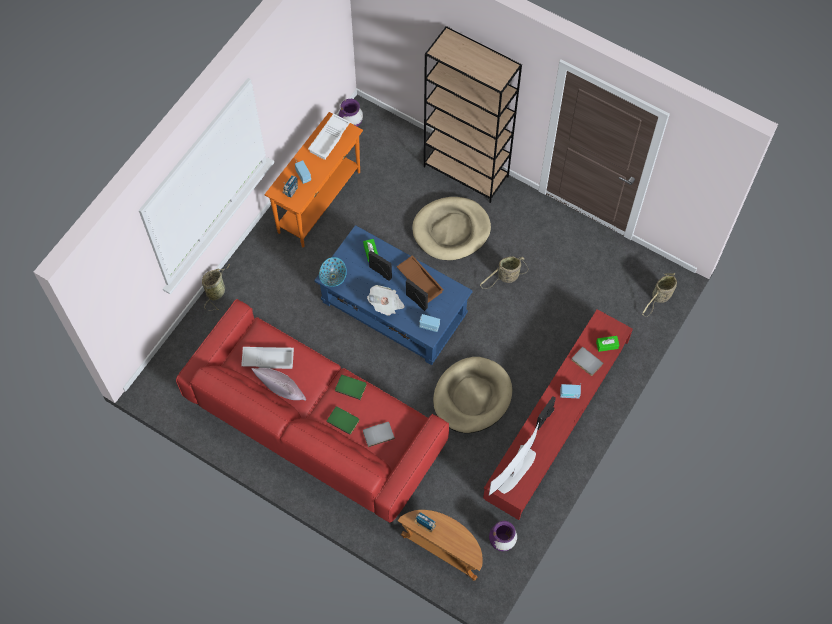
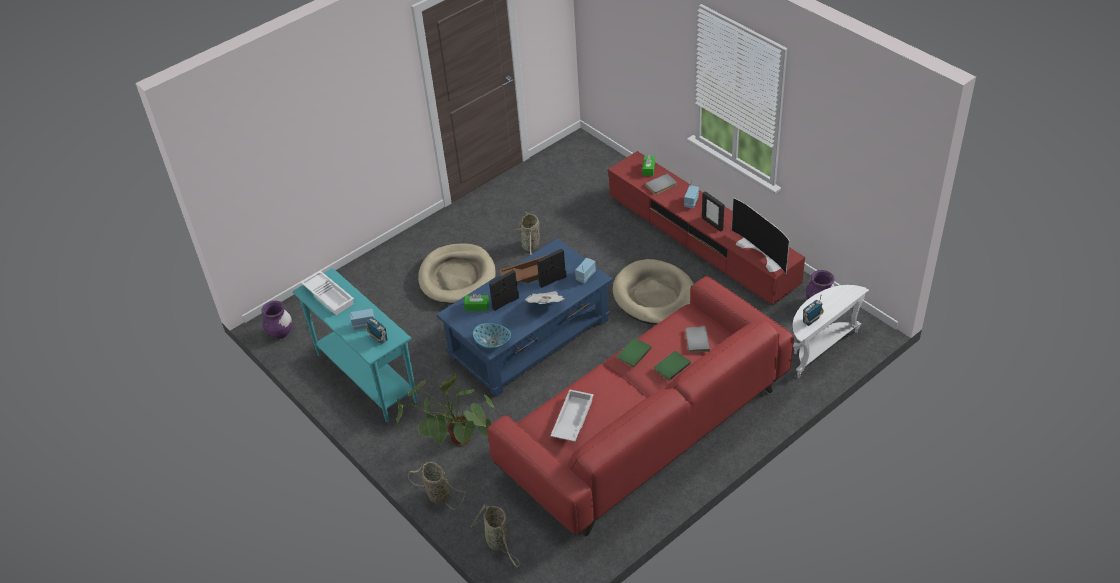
camera: 70 degrees left, 20 degrees down
(267, 286) = (453, 444): none -> potted plant
(282, 391) = (617, 415): purple pillow -> none
(319, 201) = (365, 378): orange console table -> turquoise console table
(443, 550) = (819, 348): brown side table -> white side table
(466, 171) = (394, 253): beige bookcase -> none
(660, 297) = (597, 151): basket -> basket (498, 542)

